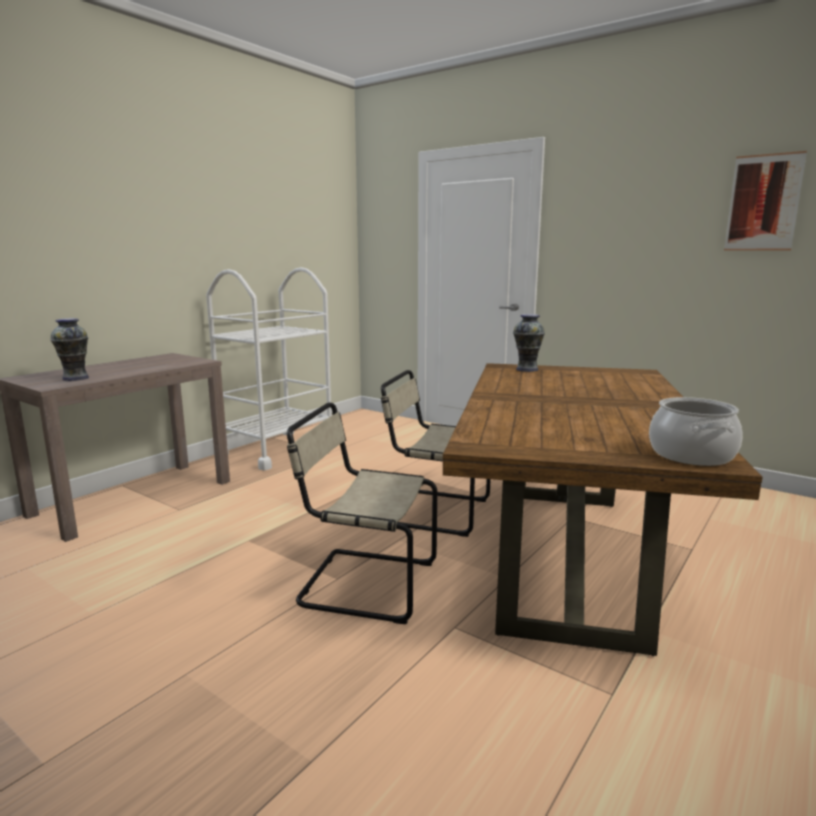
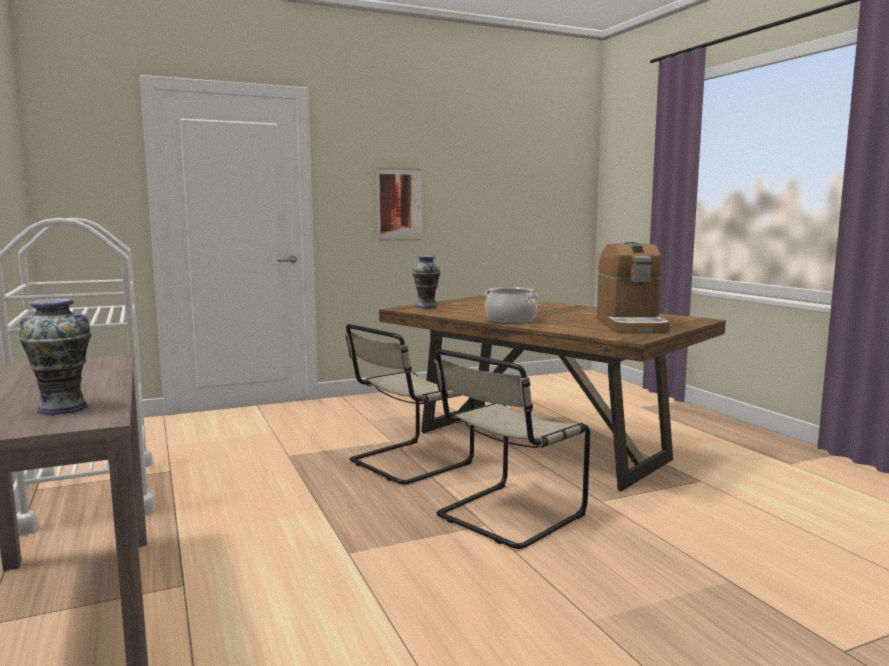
camera: 60 degrees left, 5 degrees down
(573, 436) = (631, 325): none -> coffee machine
(690, 454) = (684, 320): cooking pot -> cooking pot (510, 320)
(763, 203) = (486, 167): picture -> picture (399, 204)

